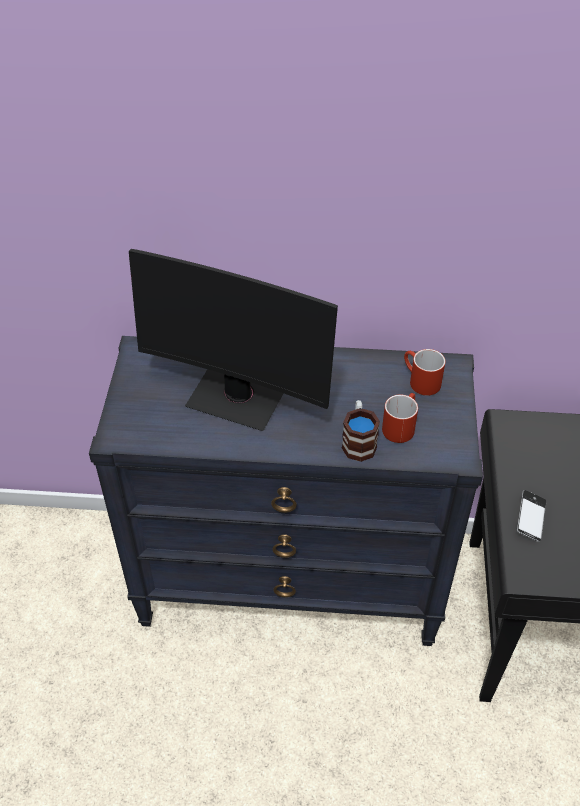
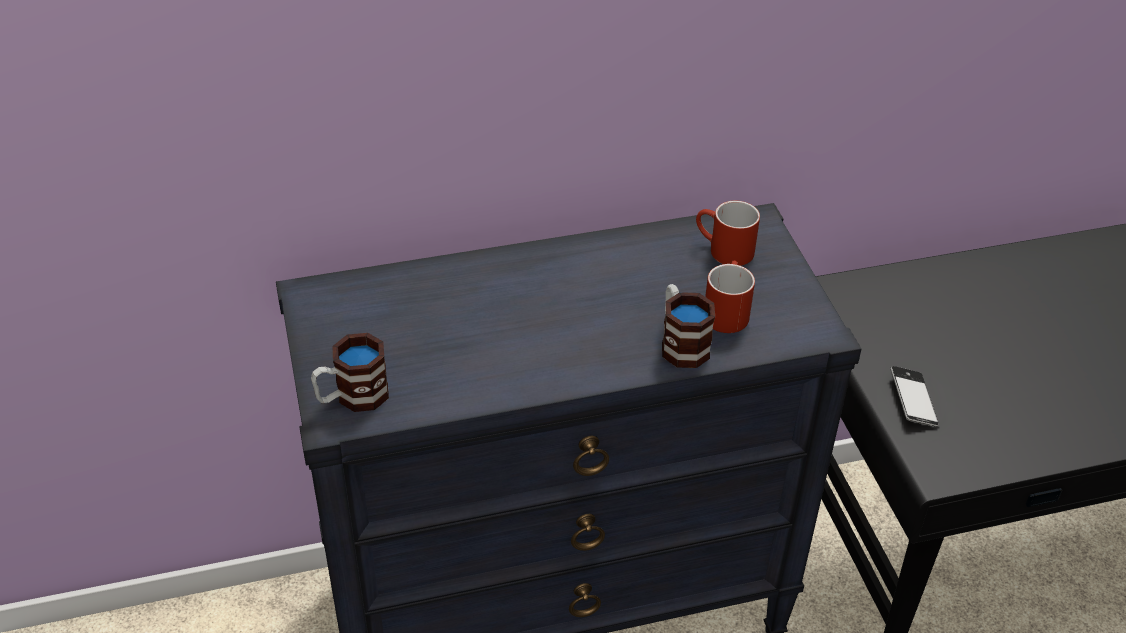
camera: 20 degrees left, 5 degrees down
(133, 425) = (352, 397): none -> mug
(238, 397) = (487, 324): monitor -> none

